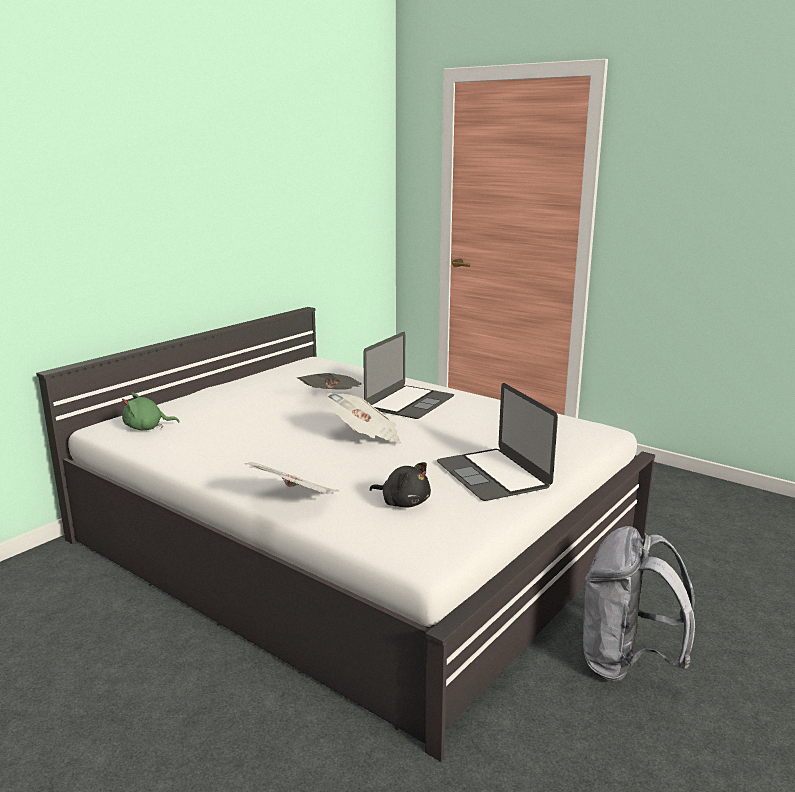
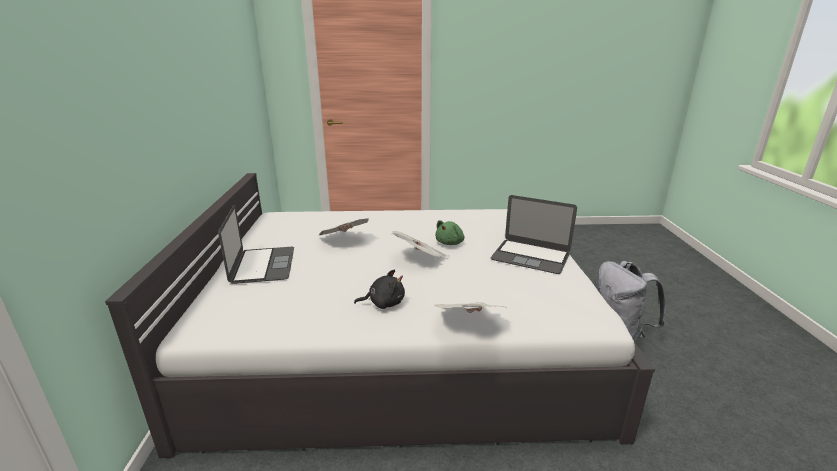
camera: 40 degrees left, 5 degrees up
(147, 428) = (239, 314): green plush toy -> green plush toy (450, 243)
(403, 502) = (528, 293): black plush toy -> black plush toy (384, 303)
(409, 402) = (399, 226): laptop -> laptop (263, 265)

